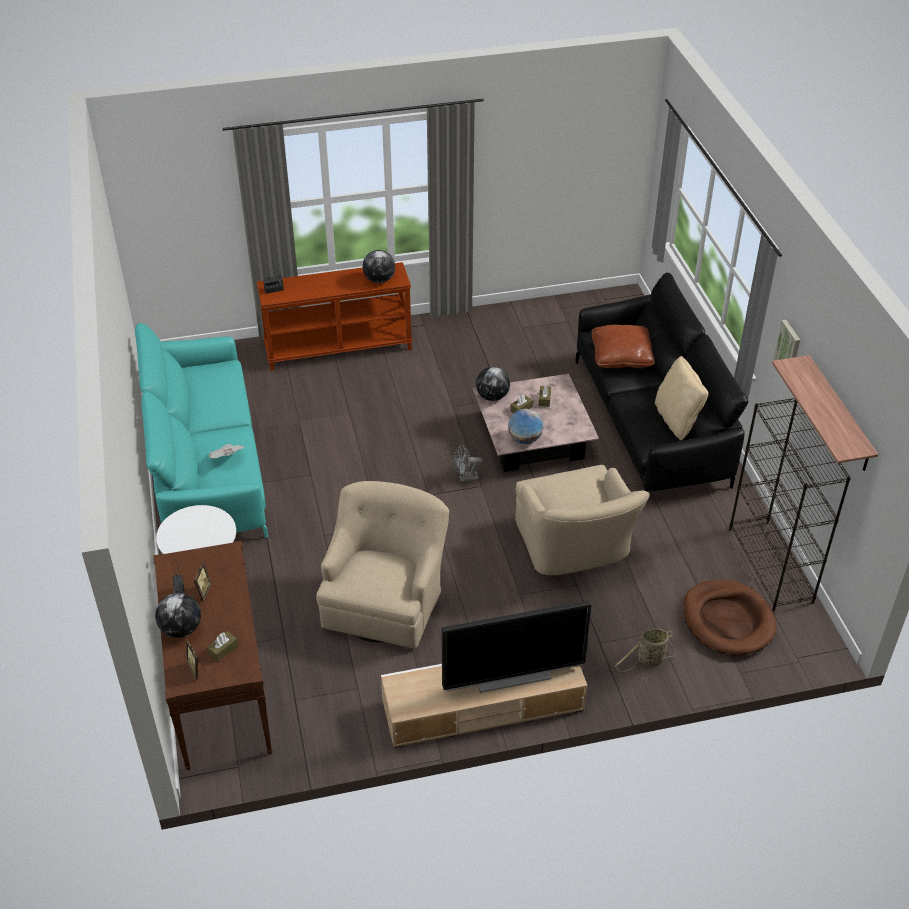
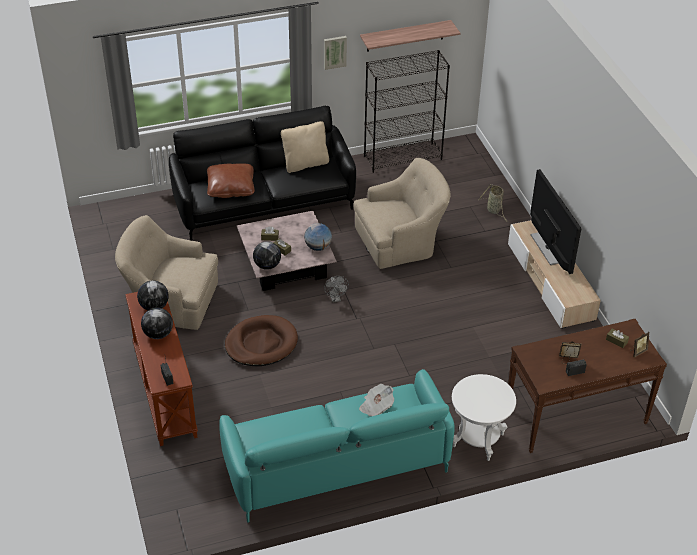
camera: 95 degrees left, 0 degrees up
(181, 629) = (606, 366): globe -> globe (158, 334)
(385, 600) = (470, 334): beige armchair -> beige armchair (170, 301)
(728, 620) = (454, 177): brown dog bed -> brown dog bed (261, 343)

